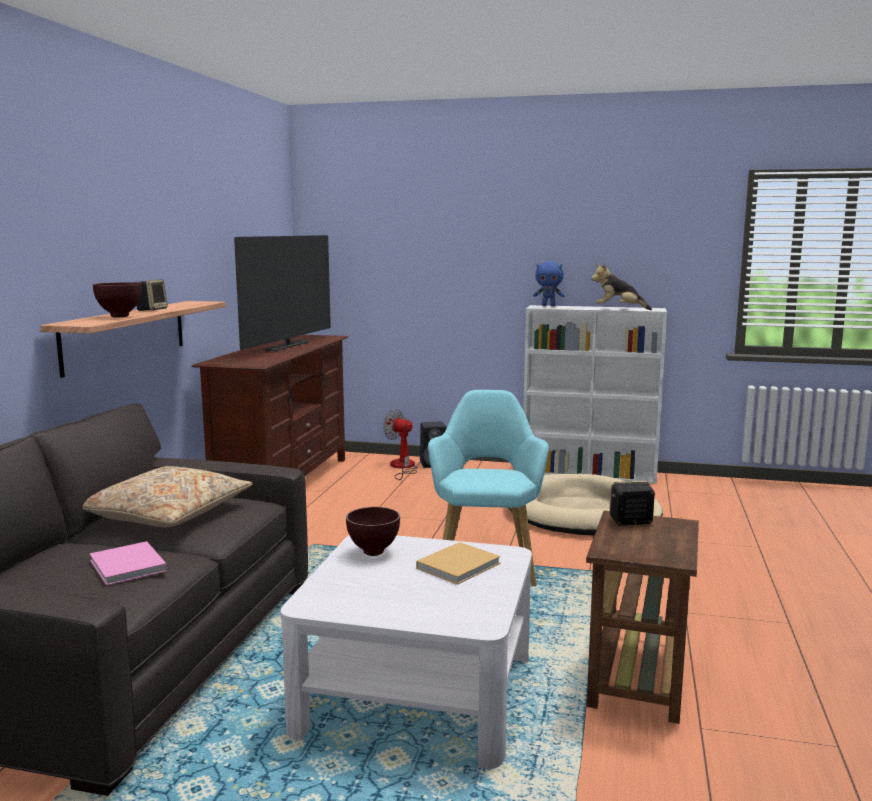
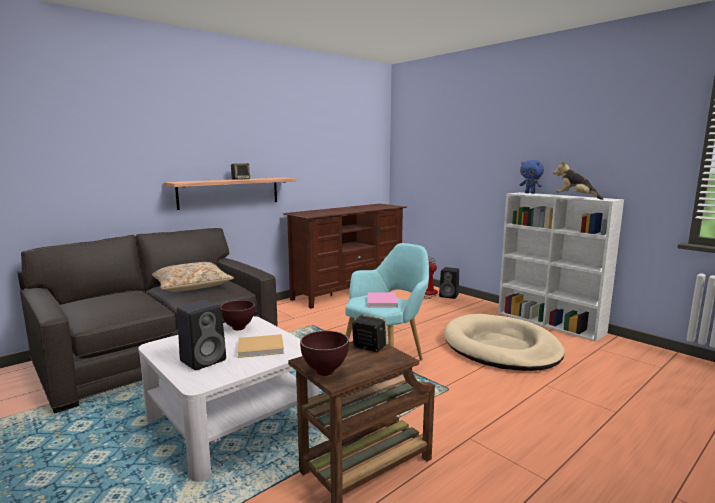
camera: 35 degrees right, 0 degrees up
(118, 316) = (209, 181): brown bowl -> brown bowl (324, 372)
(128, 567) = (125, 305): pink book -> pink book (382, 302)
(288, 346) = (356, 208): television -> none
(422, 599) = (204, 360): none -> black speaker

